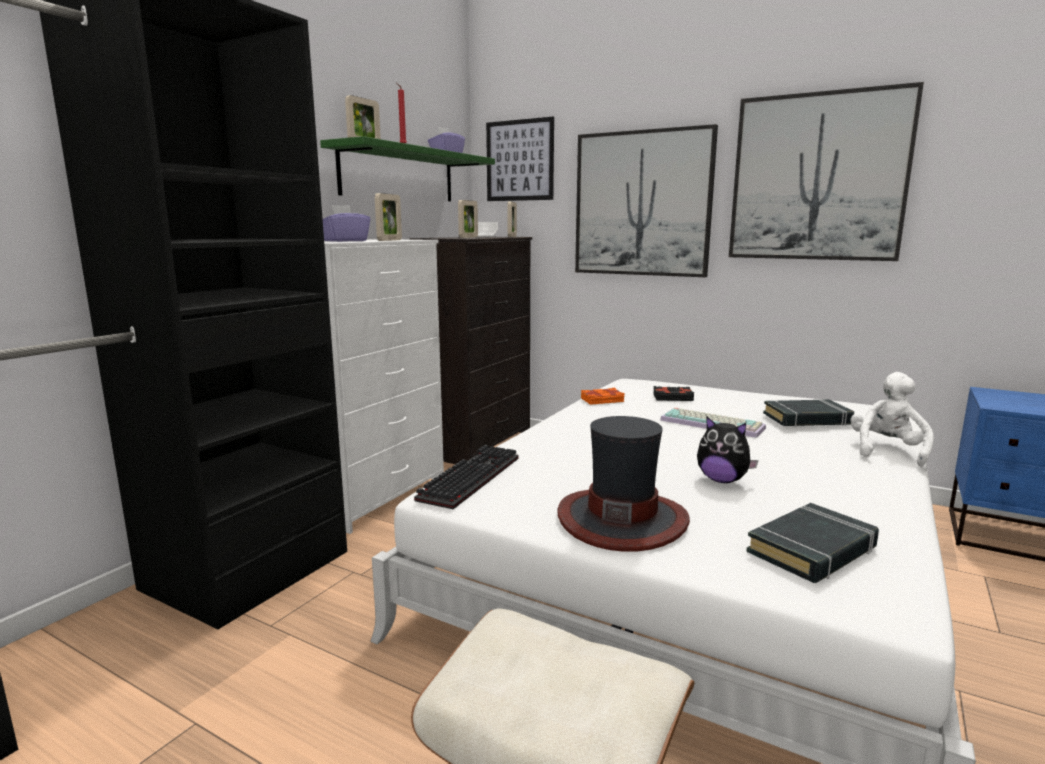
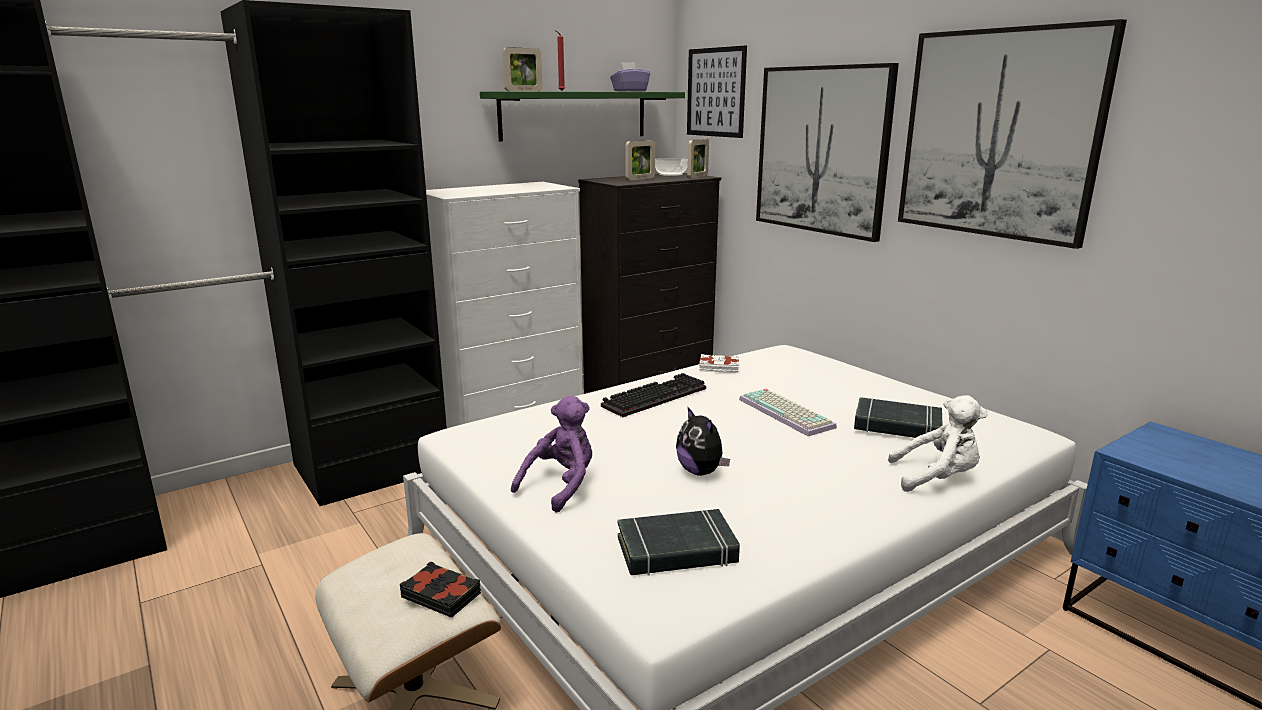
camera: 25 degrees right, 5 degrees up
(345, 241) = (474, 192): purple tissue box -> none
(389, 240) = (521, 191): picture frame -> none
(469, 477) = (494, 424): keyboard -> keyboard (654, 396)
(602, 400) = (719, 368): orange book -> white book
(622, 519) = (561, 486): hat -> purple plush toy
(672, 397) = (797, 376): black book -> black book (441, 595)
(887, 451) = (937, 478): white plush toy -> white plush toy turned 45 degrees clockwise

